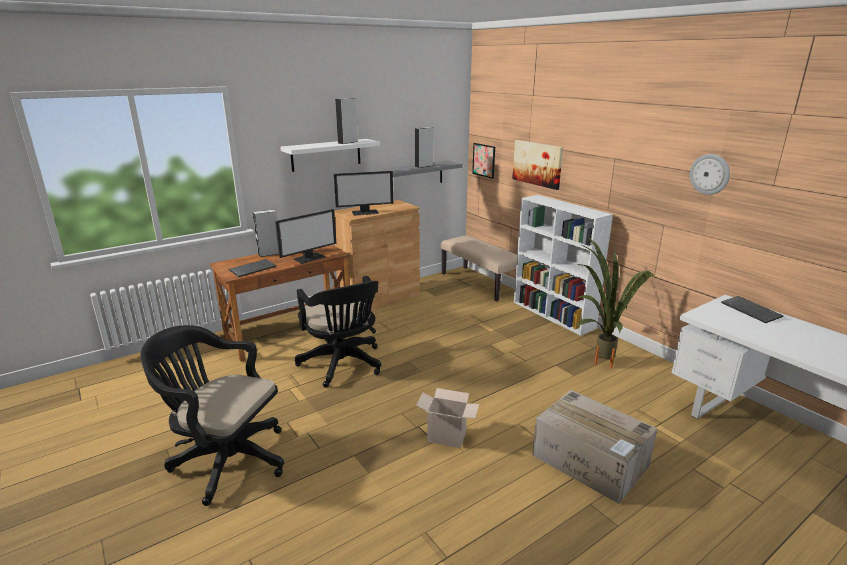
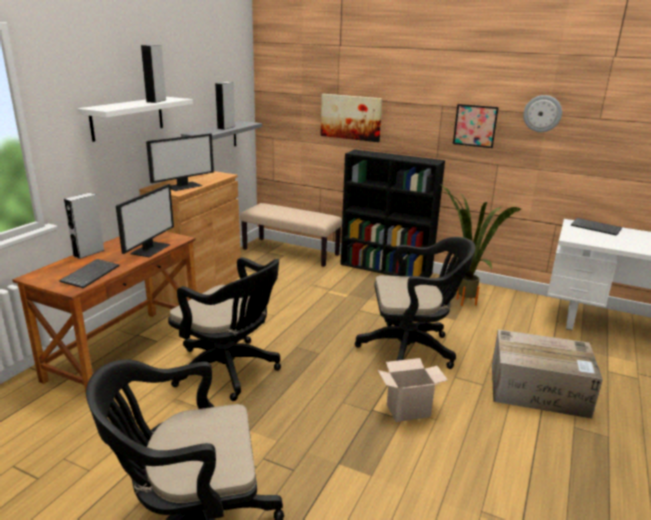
camera: 30 degrees left, 0 degrees up
(484, 160) = (278, 118): picture -> picture (475, 125)
(502, 390) = (411, 350): none -> black office chair
(553, 315) = (386, 269): white bookcase -> black bookcase

